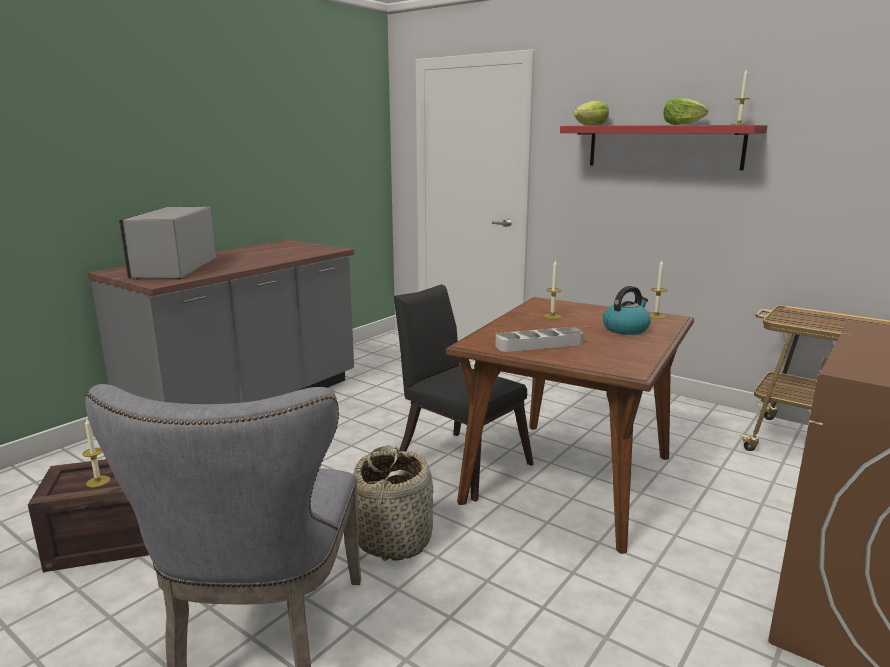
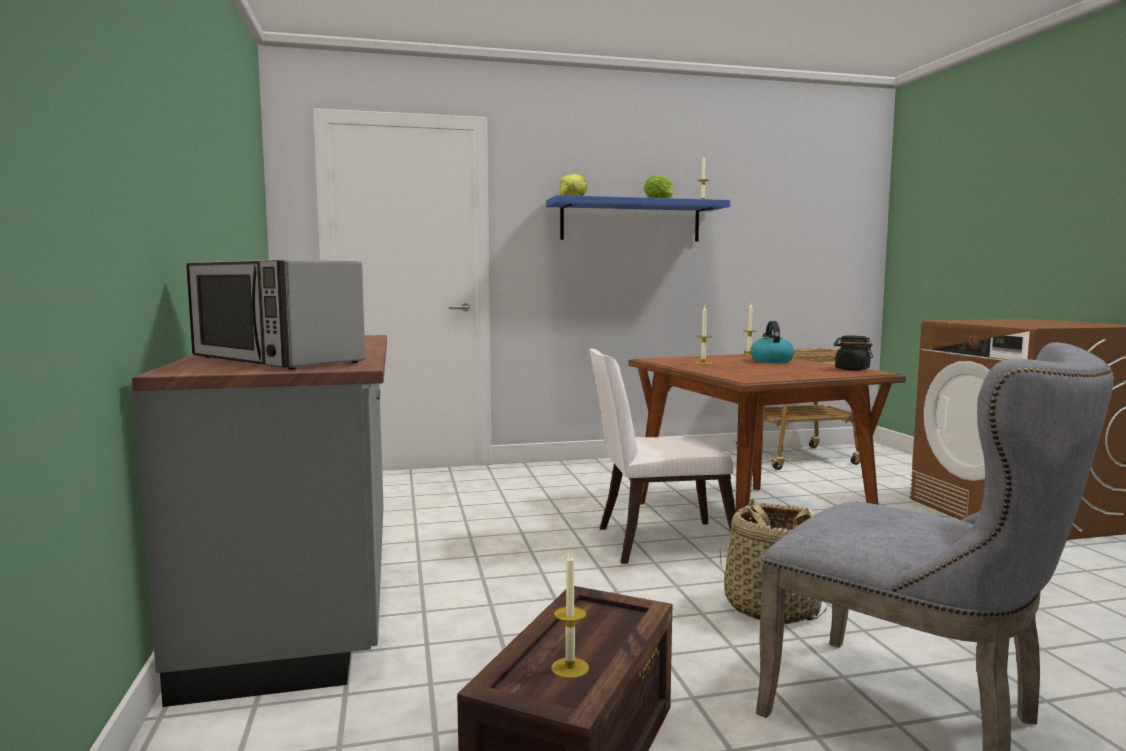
camera: 50 degrees left, 10 degrees down
(458, 460) = (656, 542): black chair -> white chair
(539, 344) = (778, 373): grey tray -> none
(633, 360) = (852, 369): none -> black jar
(663, 146) = (630, 221): red shelf -> blue shelf

